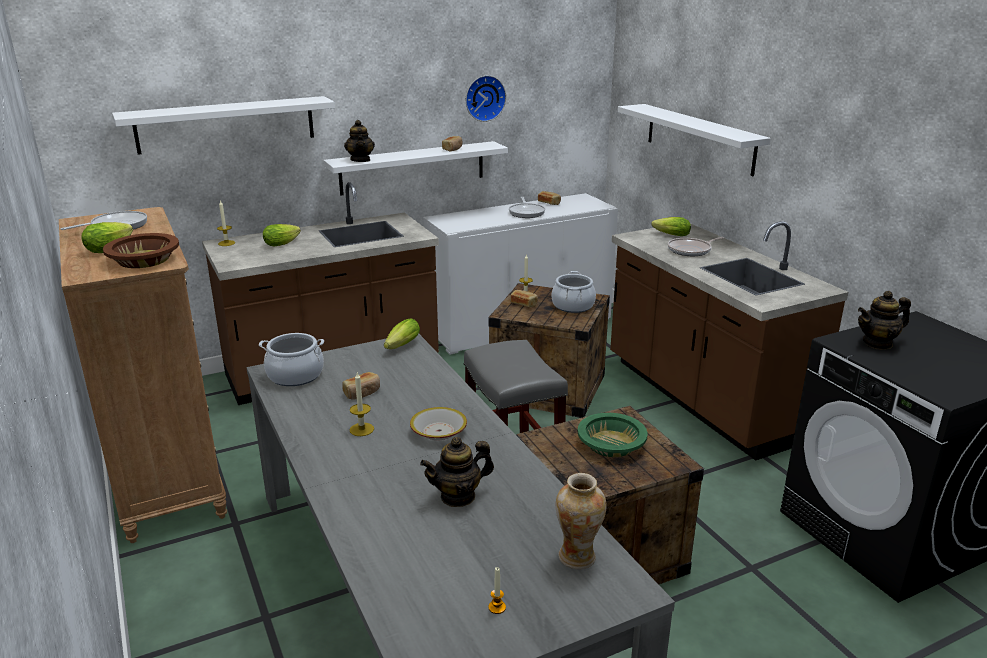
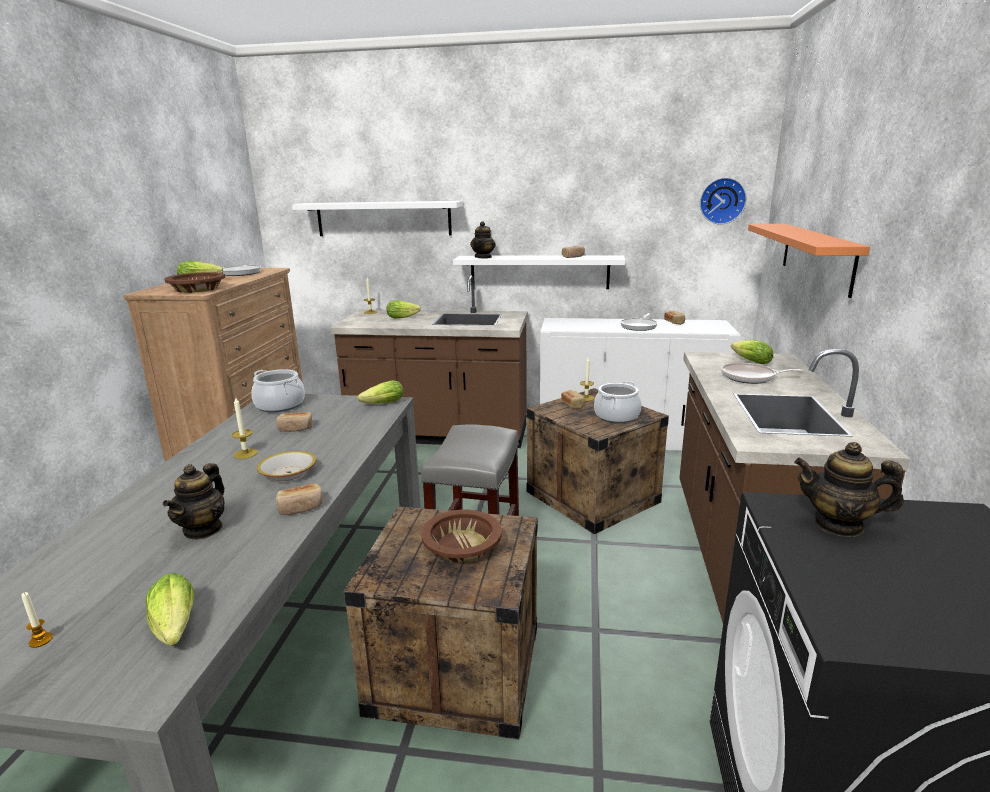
camera: 35 degrees right, 5 degrees down
(458, 496) = (203, 529): teapot -> teapot turned 90 degrees counterclockwise
(484, 98) = (615, 212): wall clock -> wall clock (722, 201)
(504, 452) = (300, 508): none -> bread
(577, 557) = (175, 629): vase -> lettuce
(611, 444) = (462, 546): green bowl -> brown bowl
(699, 138) = (816, 256): white shelf -> orange shelf

